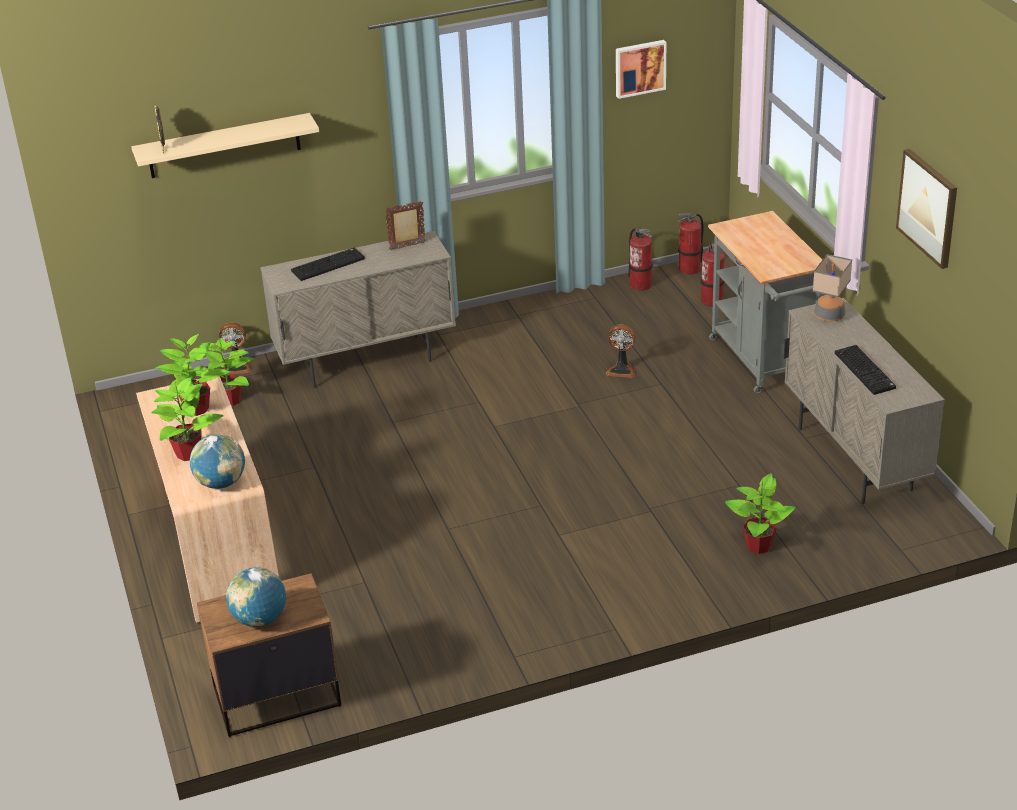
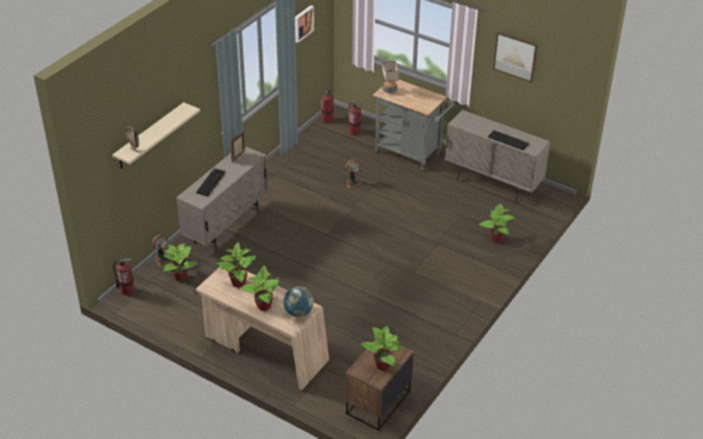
camera: 40 degrees left, 5 degrees up
(260, 619) = (383, 365): globe -> potted plant
(640, 284) = (313, 136): fire extinguisher -> fire extinguisher (127, 290)
(829, 315) = (466, 120): table lamp -> table lamp (389, 90)

